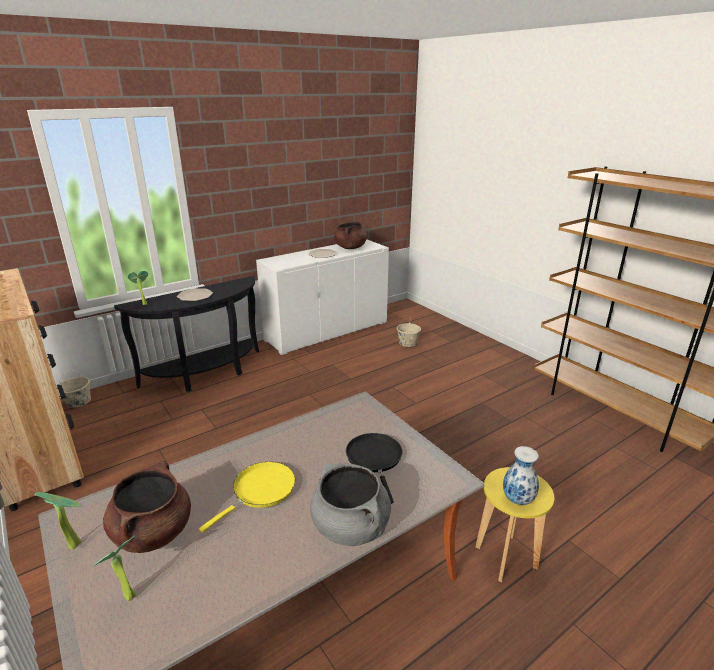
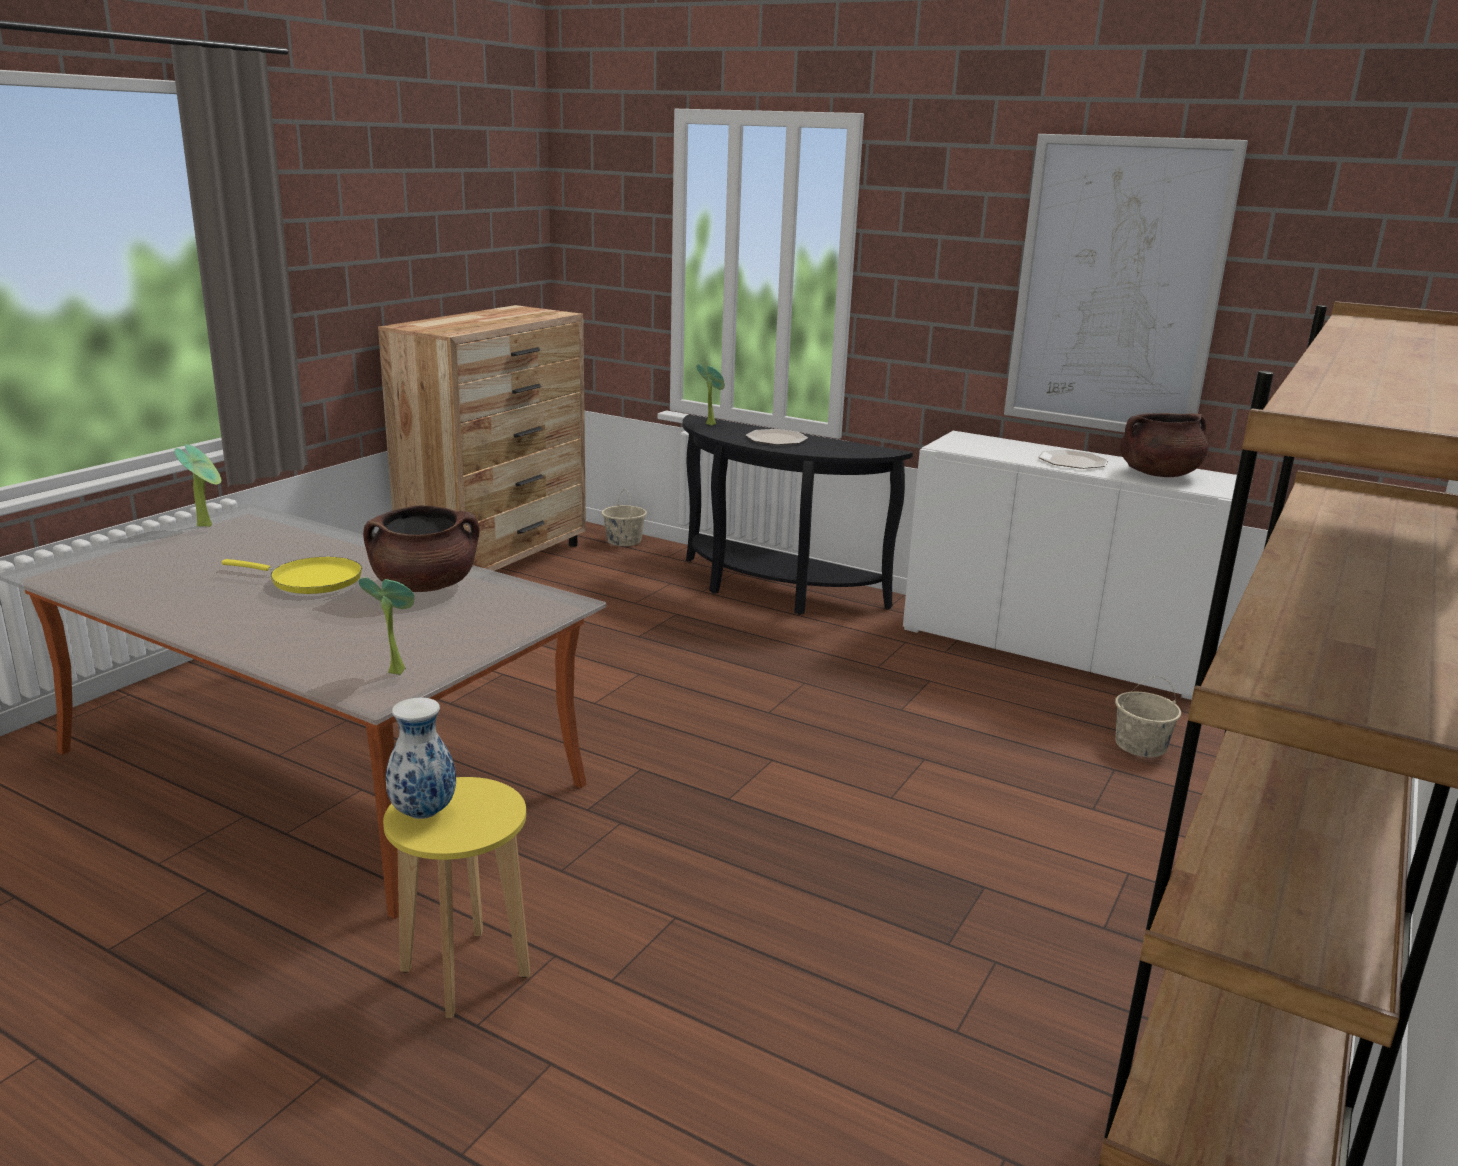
camera: 65 degrees right, 5 degrees down
(126, 596) = (132, 559): potted plant -> potted plant (395, 670)
(153, 532) = (226, 549): brown cooking pot -> brown cooking pot (425, 586)
(309, 177) = (1117, 288): none -> picture
(351, 527) = (249, 638): grey cooking pot -> none
(375, 459) = (407, 632): black frying pan -> none

